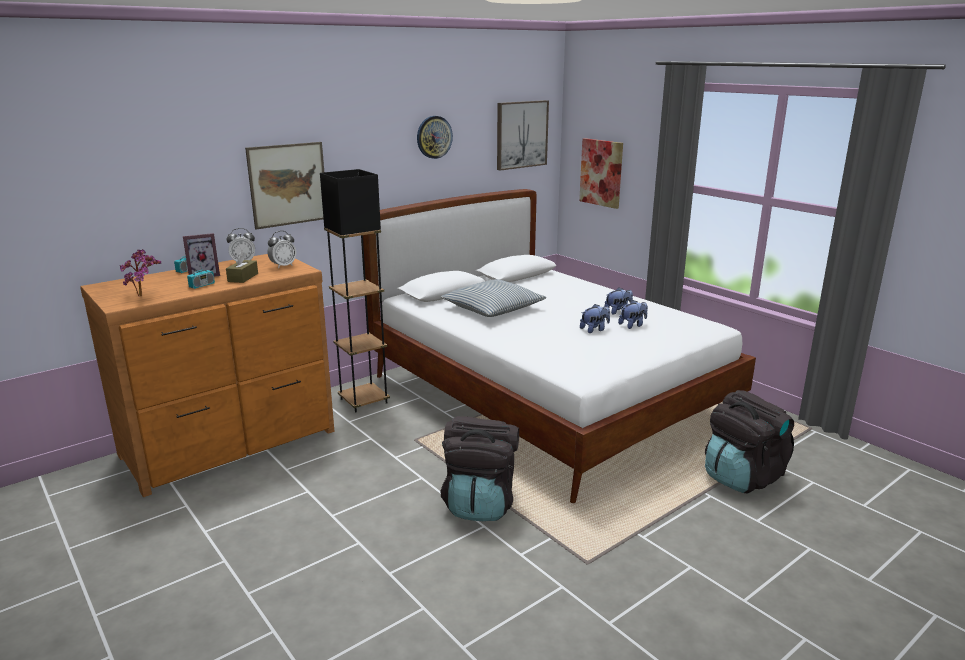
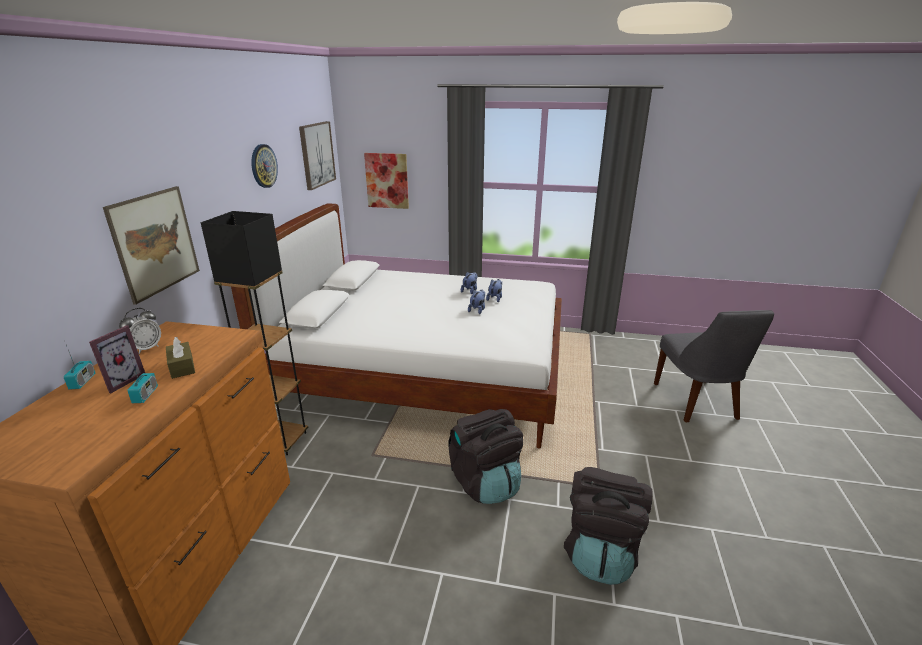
camera: 40 degrees left, 5 degrees up
(144, 296) = (84, 440): potted plant -> none
(283, 266) = (205, 337): alarm clock -> none
(492, 308) = (380, 316): pillow -> none
(742, 476) = (597, 380): black backpack -> black backpack (600, 552)
(858, 556) = (697, 403): none -> grey chair

